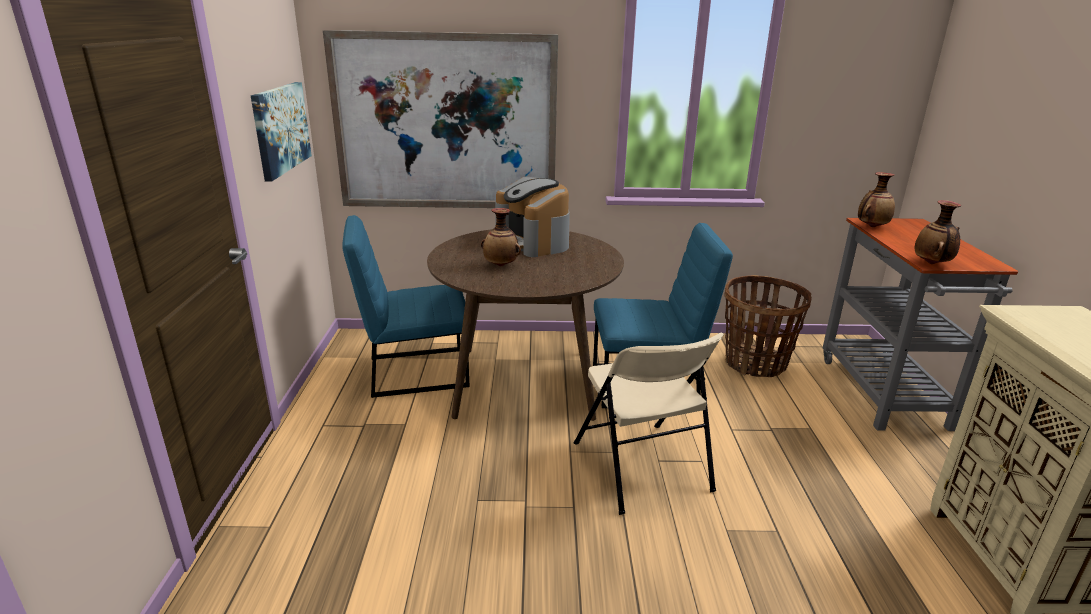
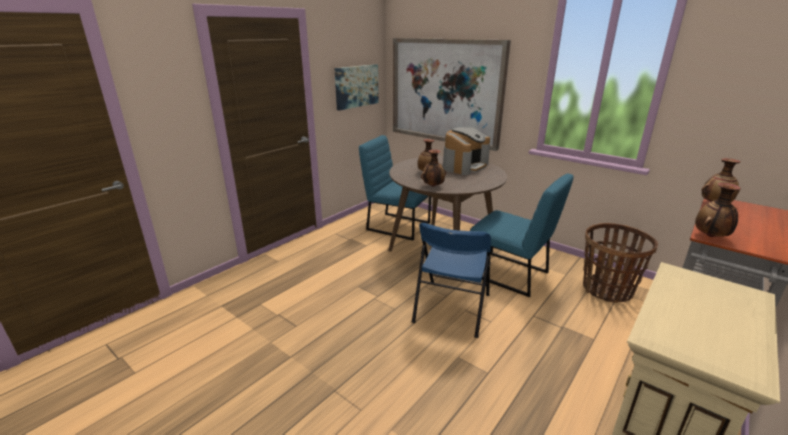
camera: 40 degrees right, 0 degrees up
(533, 242) = (464, 166): coffee machine -> coffee machine turned 150 degrees counterclockwise
(547, 285) = (433, 186): none -> vase
(640, 466) = (451, 308): beige chair -> blue chair

